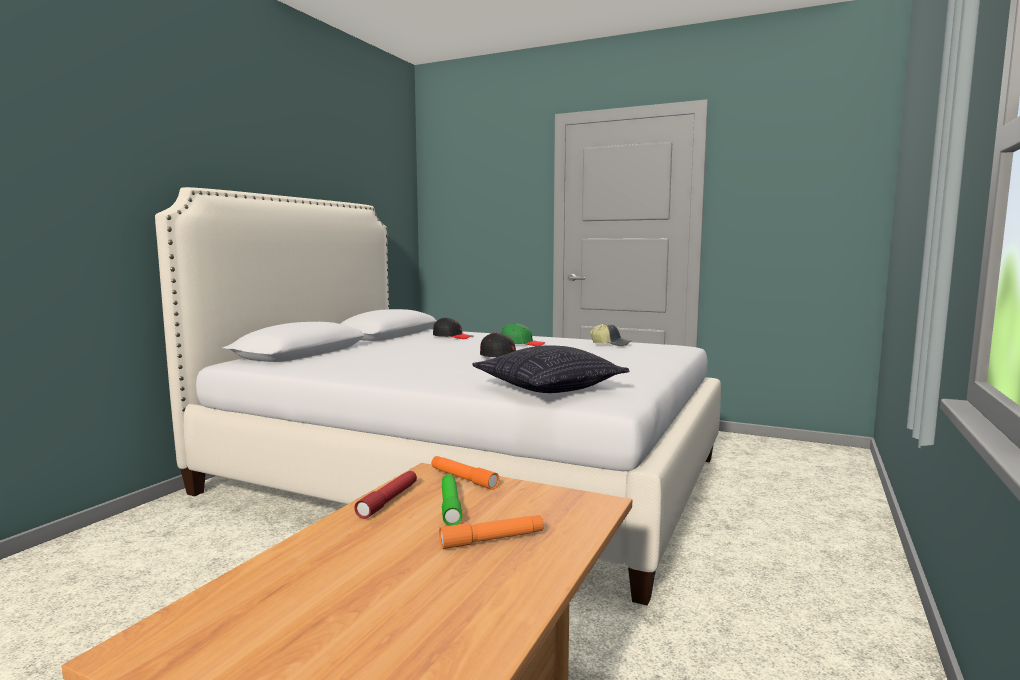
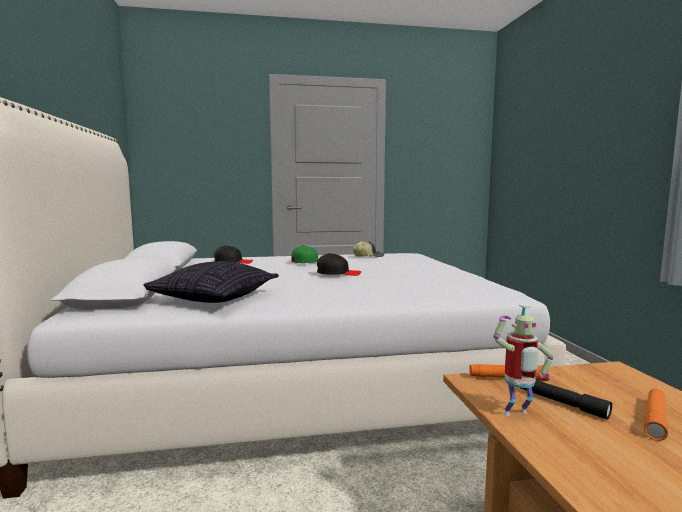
camera: 35 degrees left, 0 degrees up
(388, 500) = (517, 415): red flashlight -> toy robot
(450, 505) = (561, 403): green flashlight -> black flashlight
(549, 388) = (448, 292): pillow -> pillow (214, 298)

